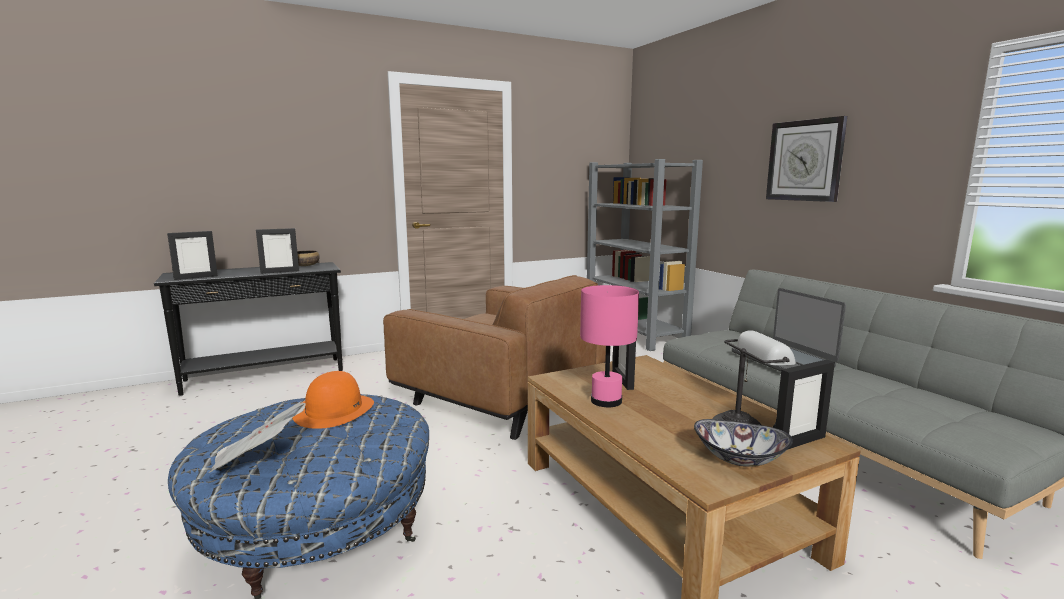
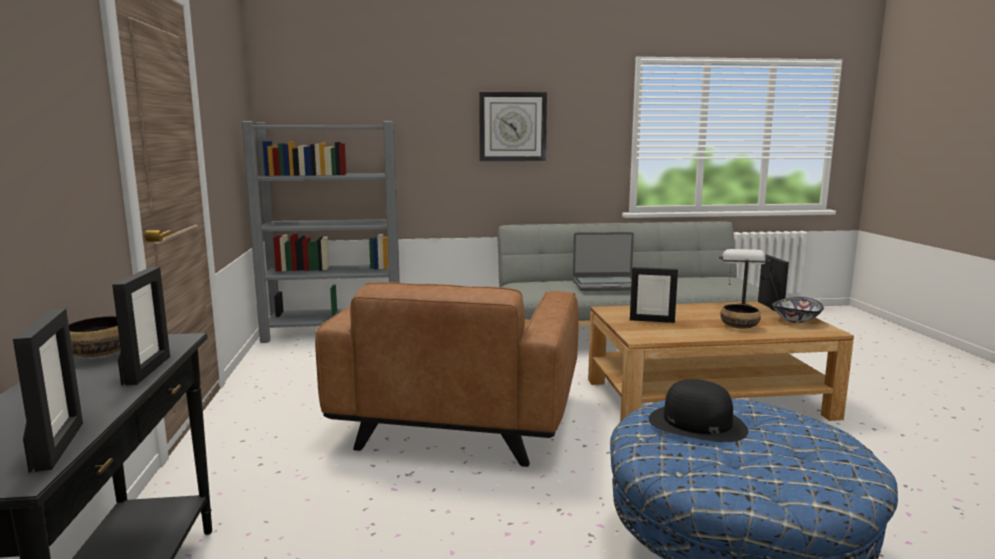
camera: 70 degrees left, 0 degrees up
(259, 458) = (822, 458): newspaper -> none
(334, 410) = (696, 424): orange hat -> black hat
(504, 398) = (460, 421): brown armchair -> brown armchair turned 135 degrees clockwise
(606, 401) = (697, 330): pink table lamp -> none
(652, 421) = (739, 326): none -> bowl

